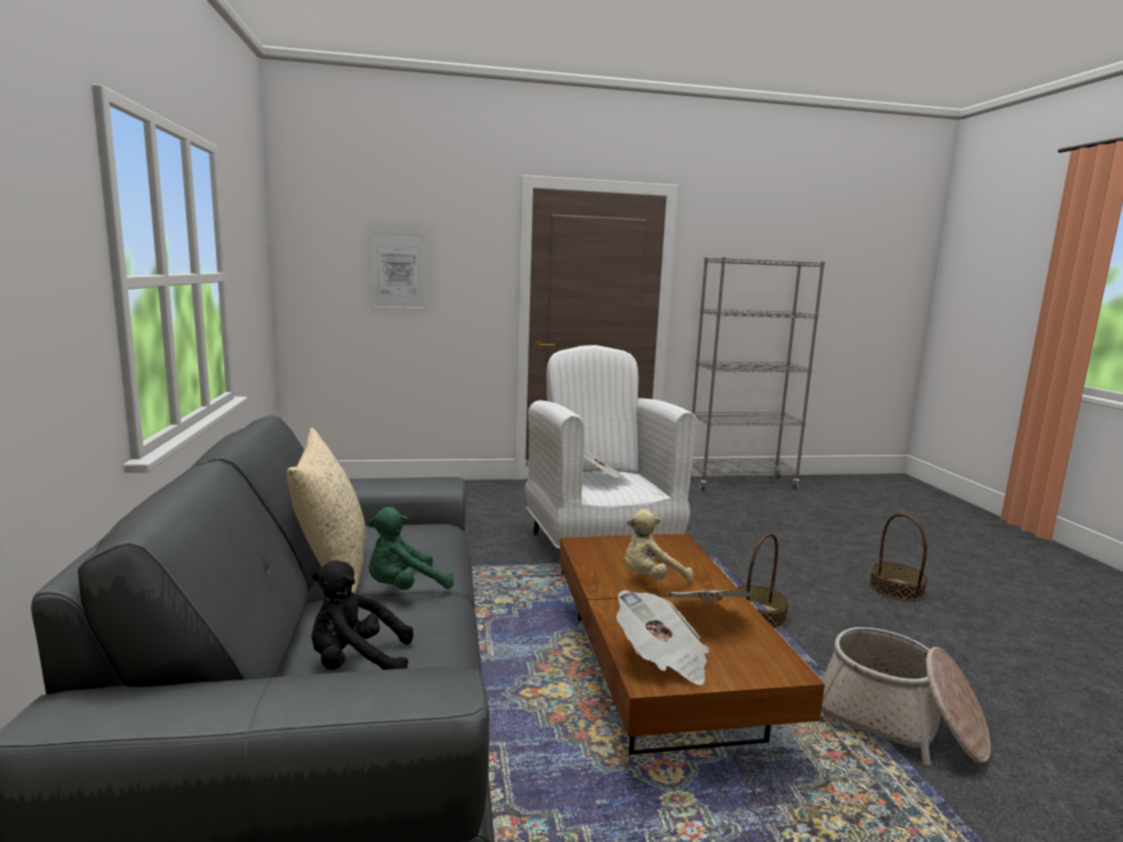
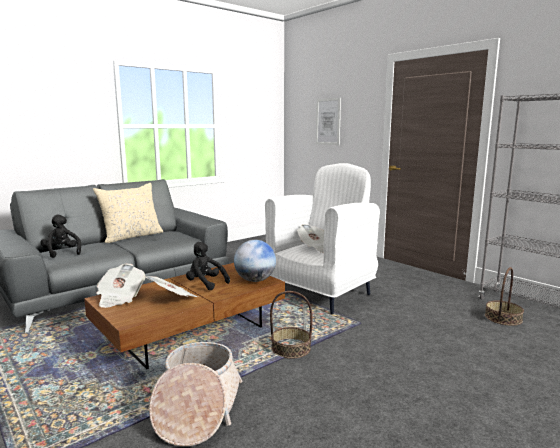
camera: 60 degrees right, 0 degrees up
(404, 589) = (123, 246): green plush toy -> none
(651, 579) = (205, 284): beige plush toy -> black plush toy
(666, 547) = (255, 280): none -> globe
(896, 589) = (421, 397): basket -> basket (503, 318)

